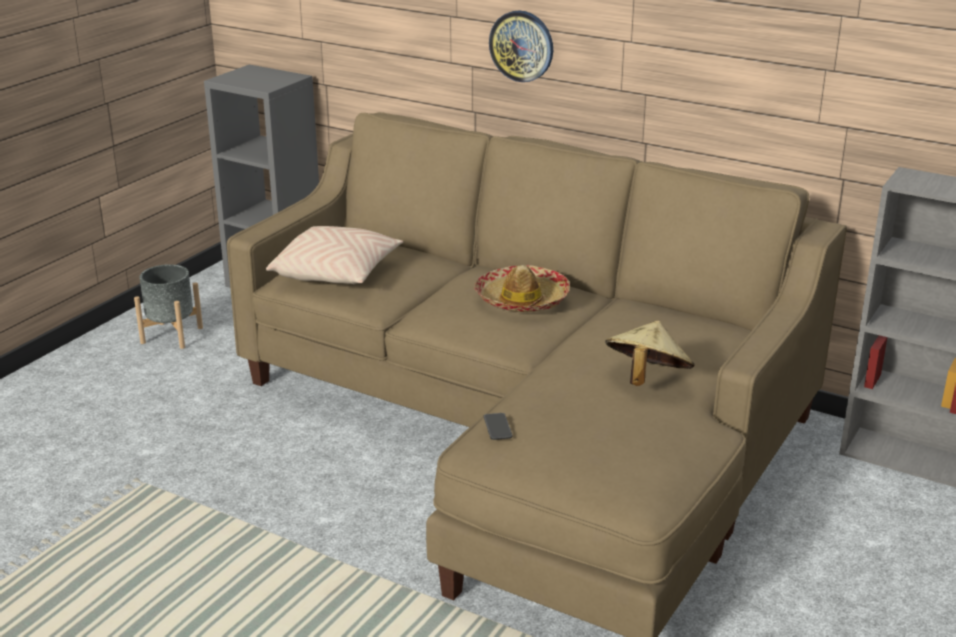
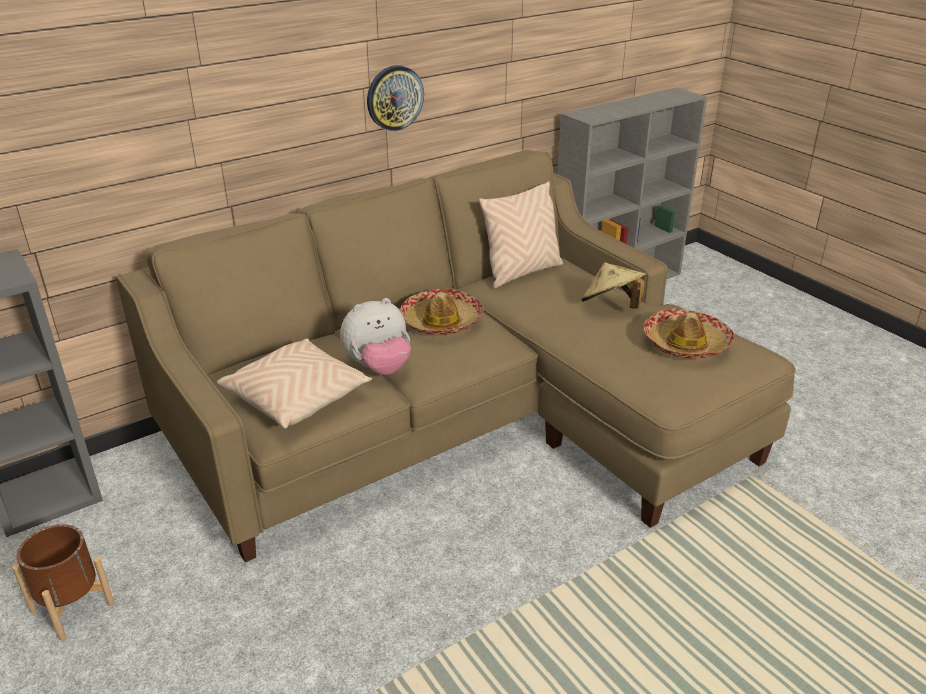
camera: 65 degrees left, 5 degrees up
(171, 335) = (72, 607): grey planter -> brown planter
(418, 295) = (379, 367): none -> plush toy
(497, 427) = (648, 381): phone -> none
(522, 46) = (274, 123): wall clock -> wall clock (394, 97)
(601, 438) = (686, 344): none -> hat
(677, 317) = (522, 272): none -> beige pillow

